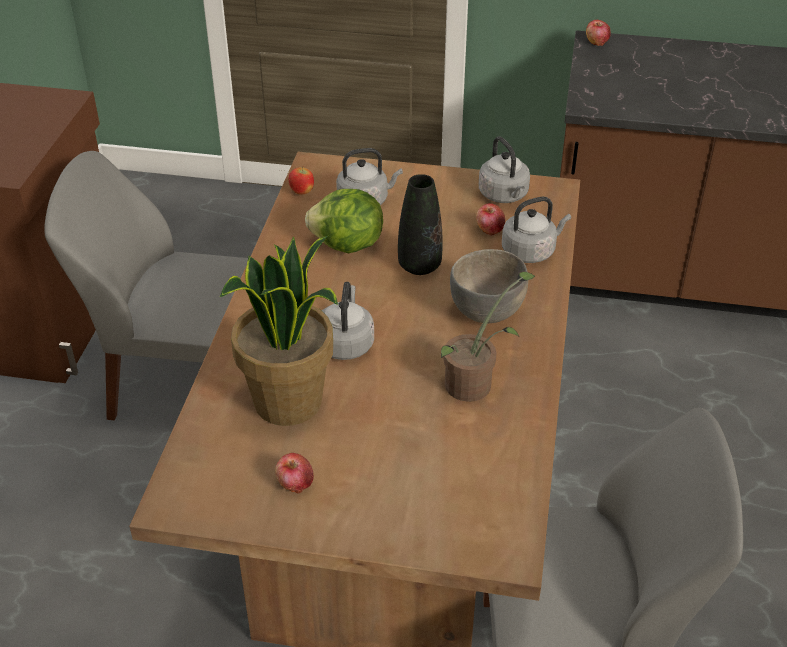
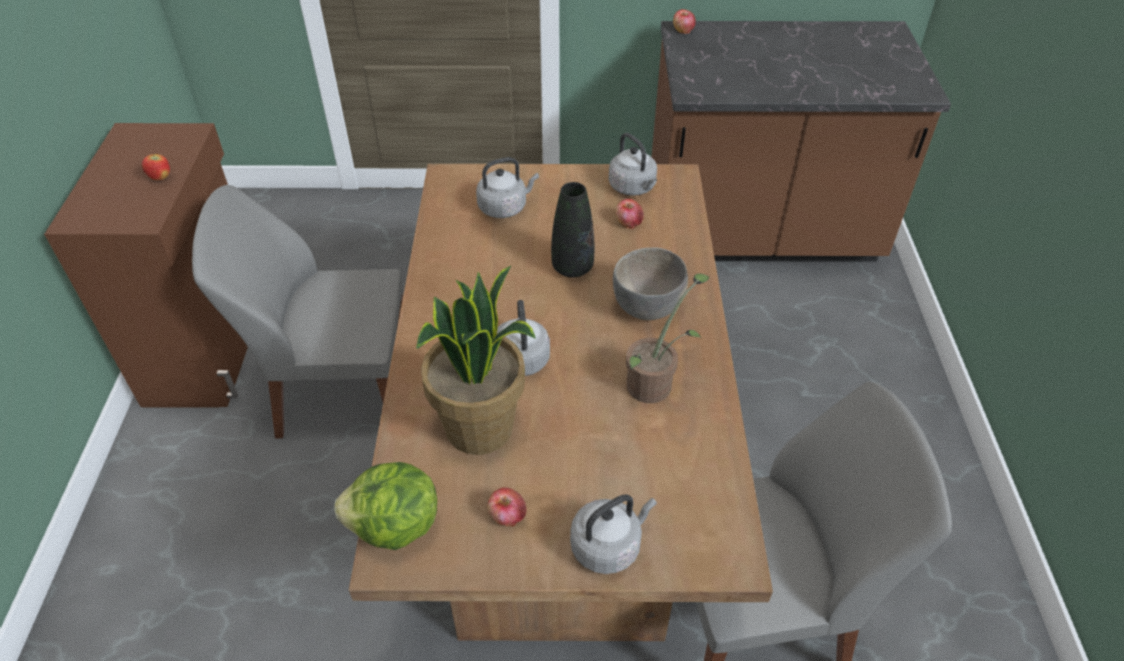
camera: 10 degrees left, 5 degrees up
(302, 192) = (441, 205): apple -> apple (160, 178)
(347, 245) = (498, 255): lettuce -> lettuce (395, 527)
(531, 251) = (672, 241): grey kettle -> grey kettle (608, 546)

